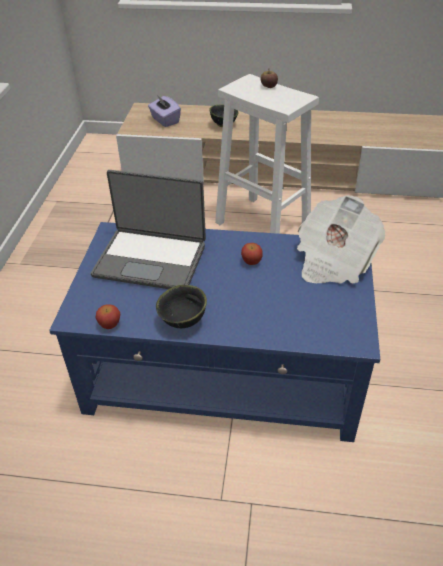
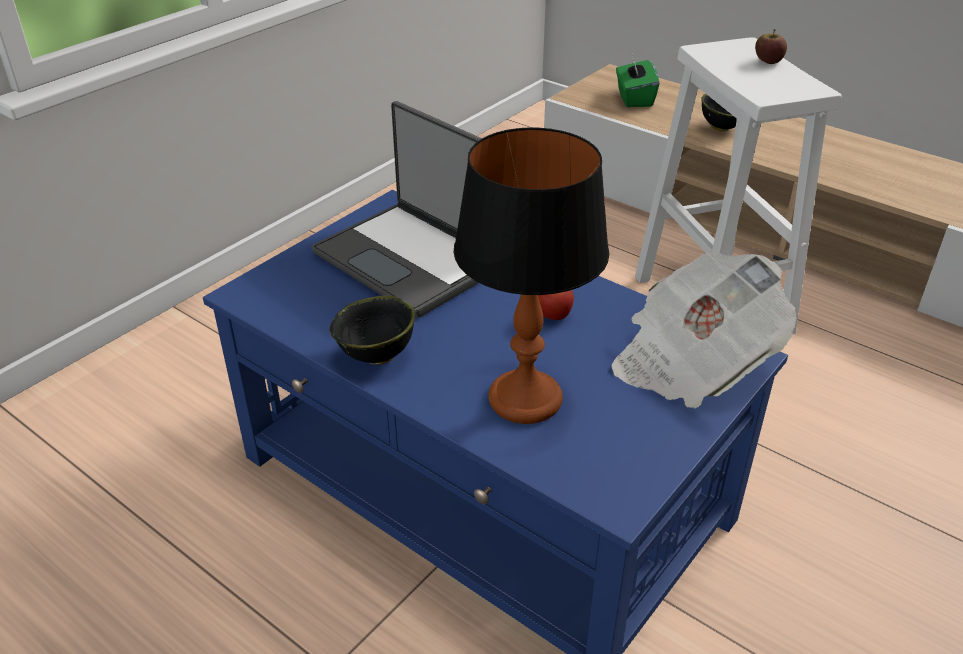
camera: 30 degrees right, 5 degrees down
(109, 325) = (278, 320): apple -> none
(165, 120) = (634, 98): purple tissue box -> green tissue box
(277, 311) = (526, 398): none -> table lamp

